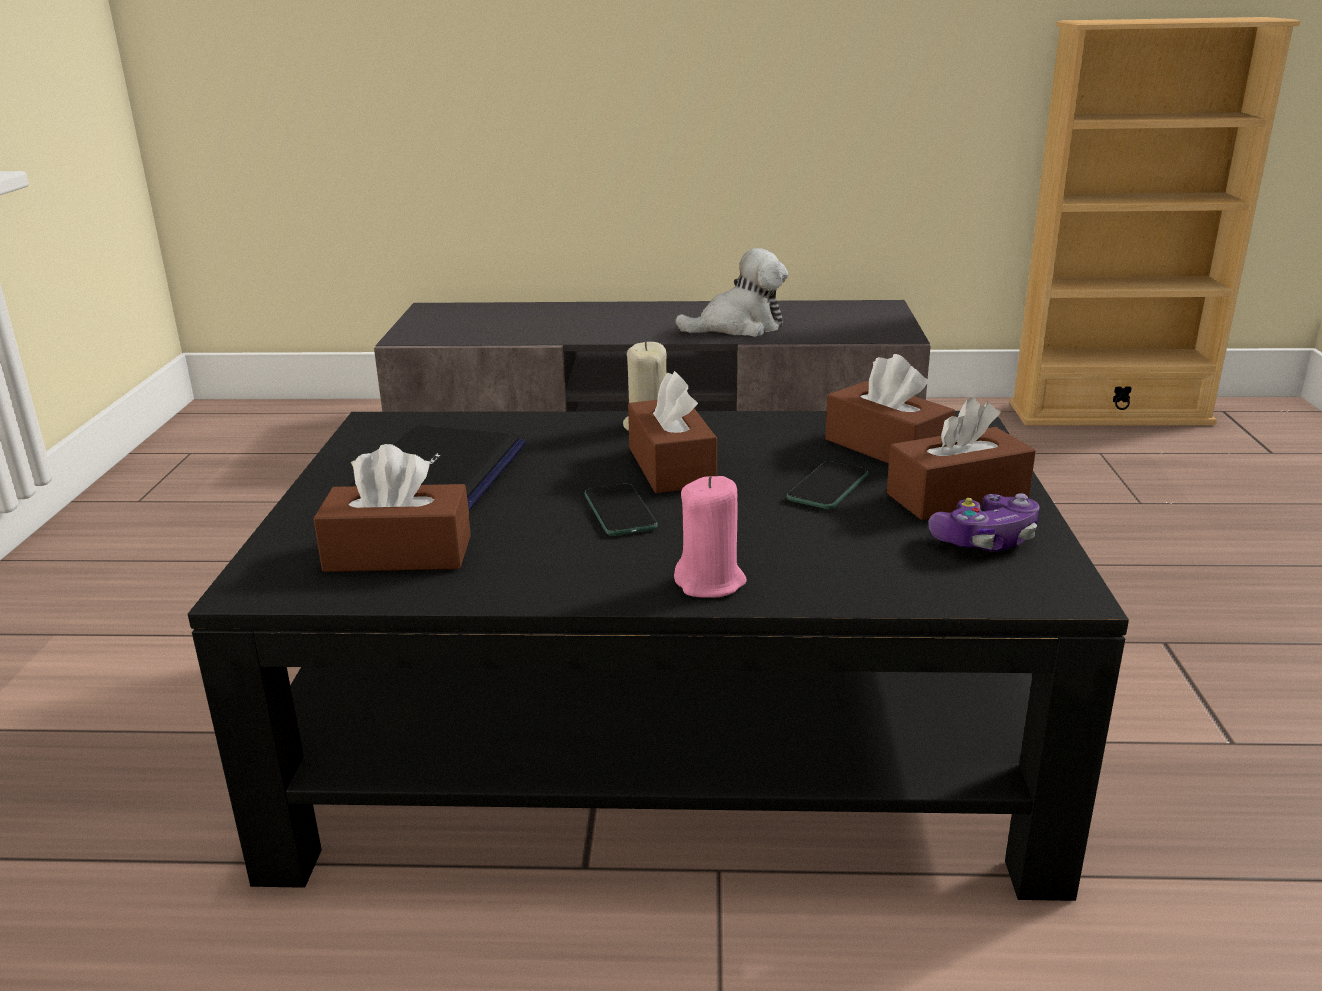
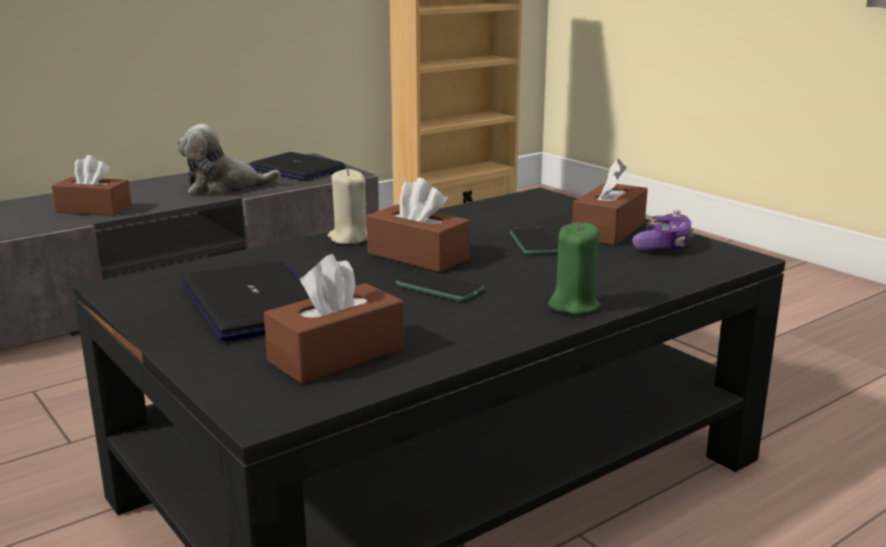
camera: 40 degrees left, 5 degrees down
(710, 582) = (574, 305): pink candle -> green candle
(739, 327) = (224, 187): plush toy -> plush toy turned 135 degrees counterclockwise
(848, 318) = (296, 169): none -> laptop
(886, 447) = (523, 216): brown tissue box -> brown tissue box (94, 209)

